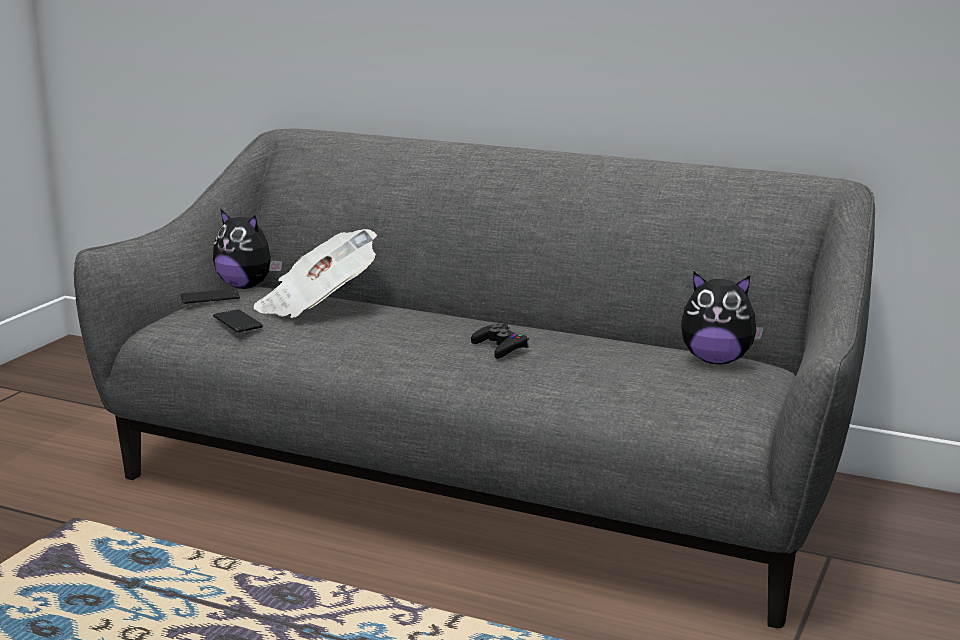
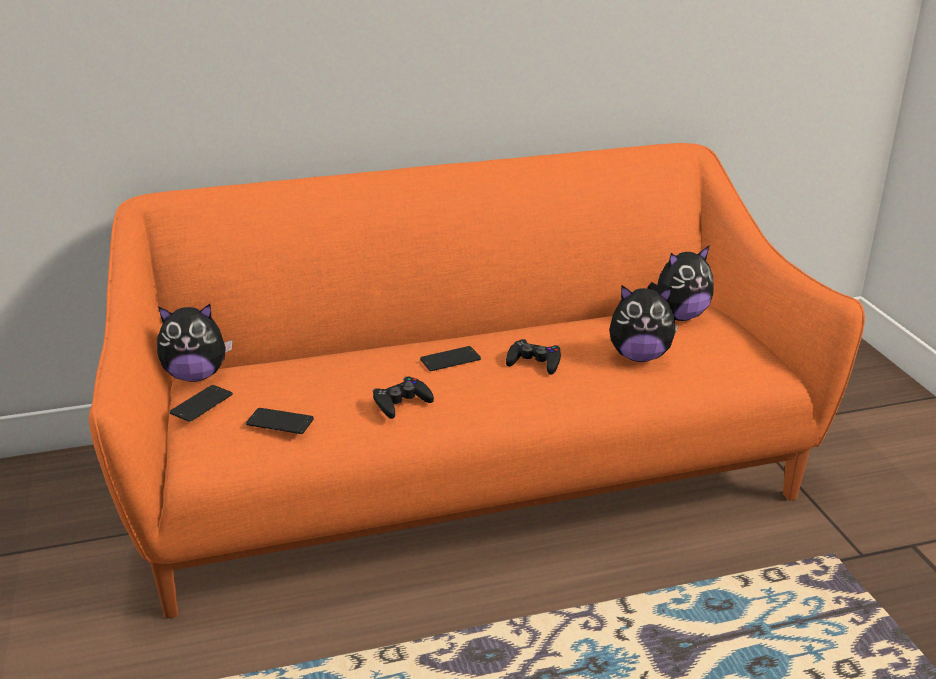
camera: 40 degrees left, 10 degrees up
(317, 305) = (315, 375): newspaper -> none
(341, 338) = (401, 402): none -> black game controller
(435, 326) = (450, 359): none -> phone
(480, 483) = (469, 474): grey sofa -> orange sofa
(607, 373) = (639, 356): none -> plush toy

